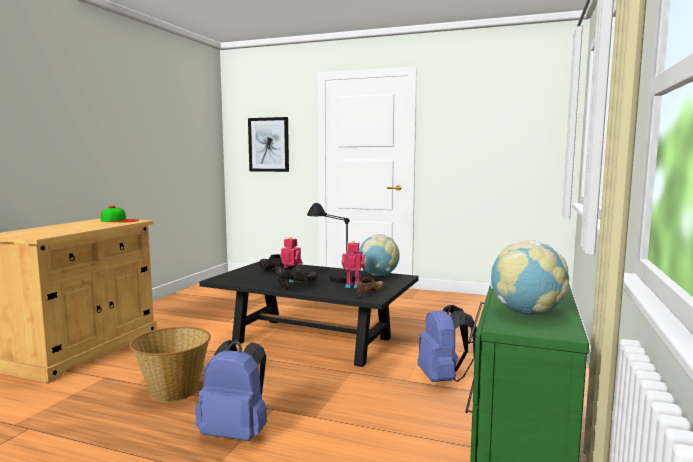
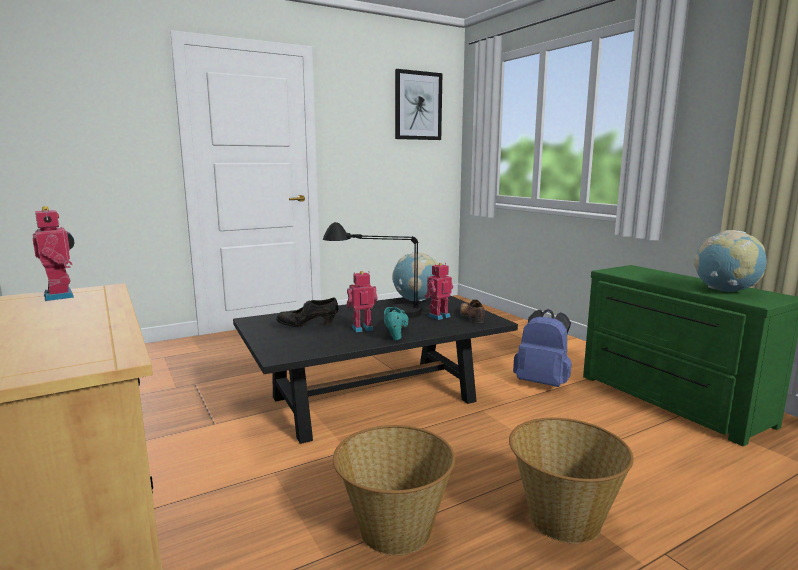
camera: 50 degrees left, 5 degrees up
(119, 220) = (62, 296): cap -> toy robot
(236, 433) = (563, 518): blue backpack -> basket
(269, 144) = (86, 138): picture -> picture (418, 106)
(297, 286) = (395, 332): black shoe -> turquoise shoe

